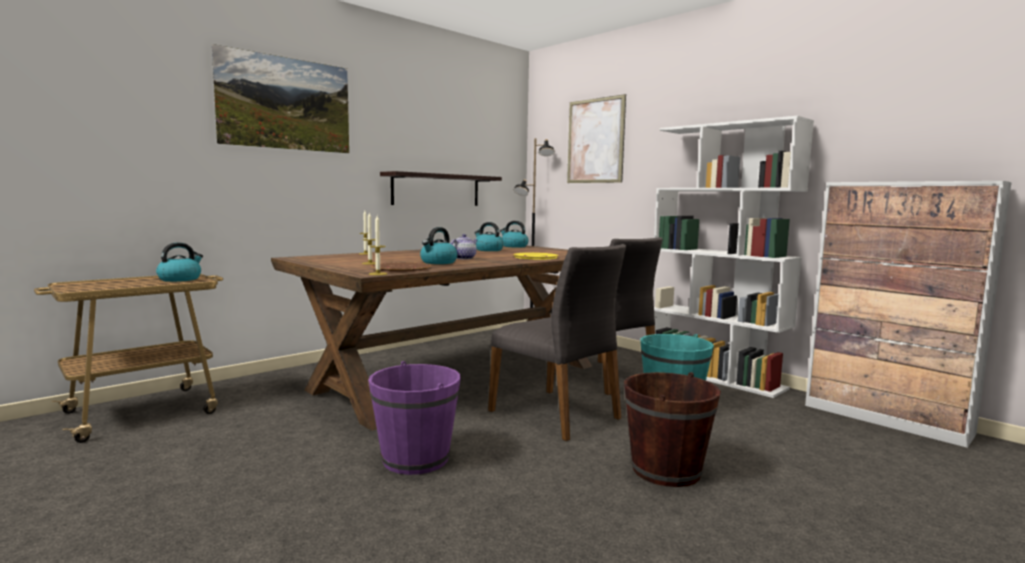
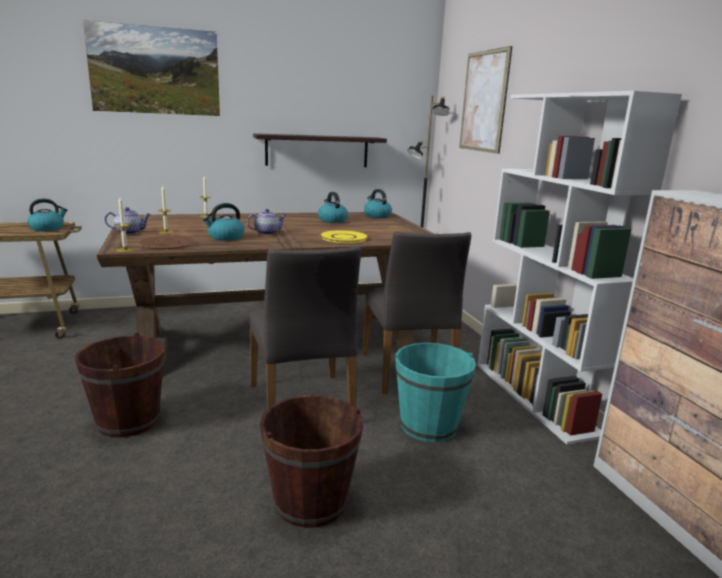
camera: 25 degrees right, 10 degrees up
(334, 265) = (130, 232): none -> teapot
(415, 459) = (128, 421): purple bucket -> brown bucket

